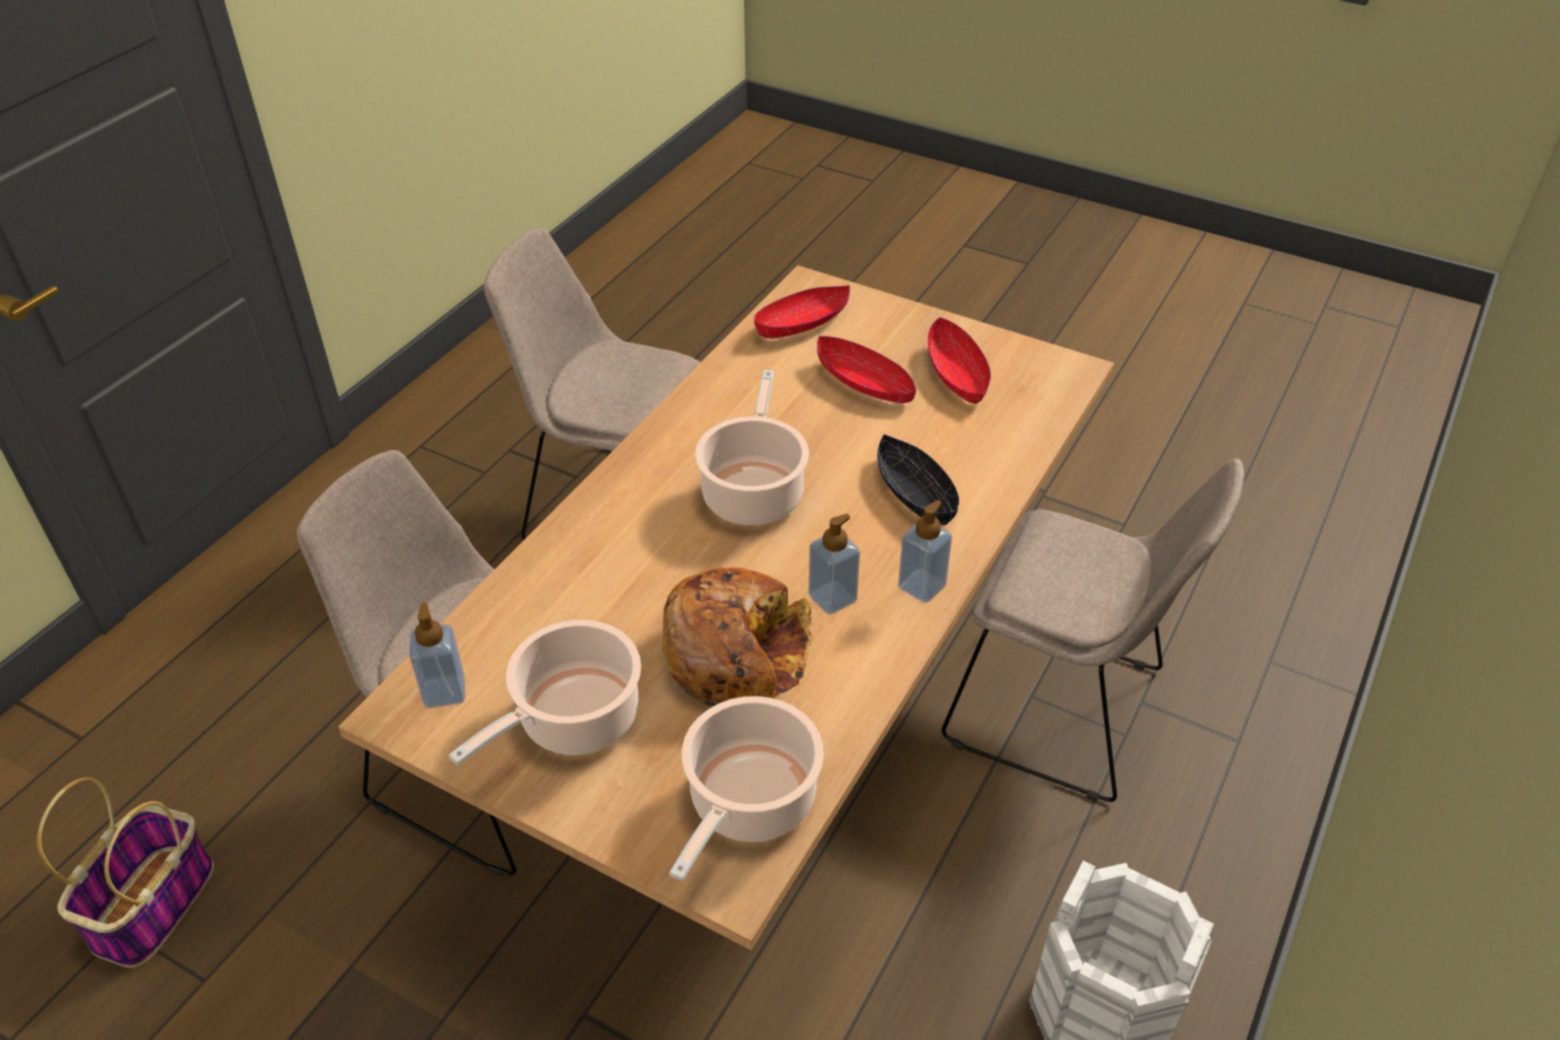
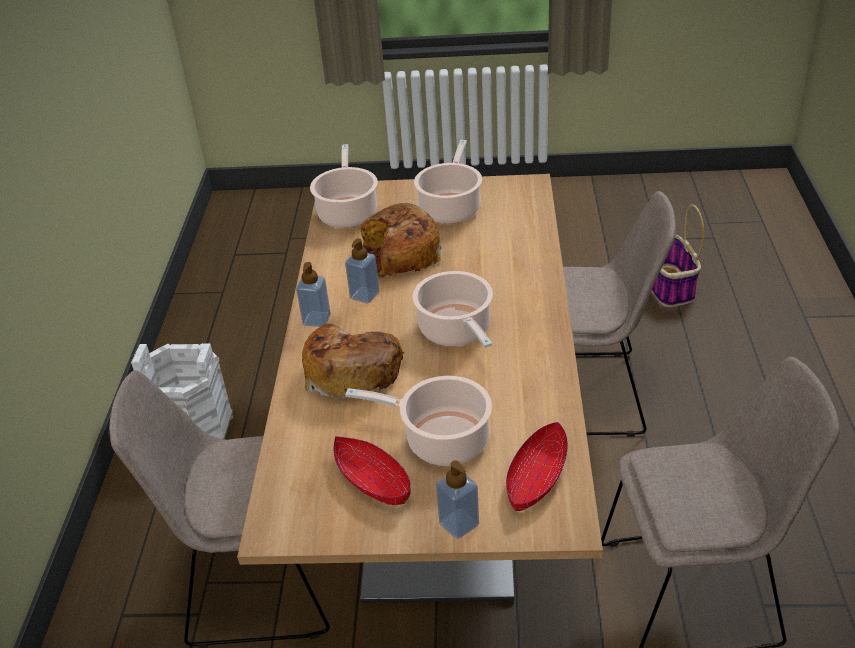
camera: 155 degrees right, 5 degrees down
(444, 692) = (519, 196): soap dispenser -> soap dispenser (459, 524)
(865, 383) = (441, 440): red bowl -> cooking pot
(914, 493) = (351, 371): black bowl -> bread

